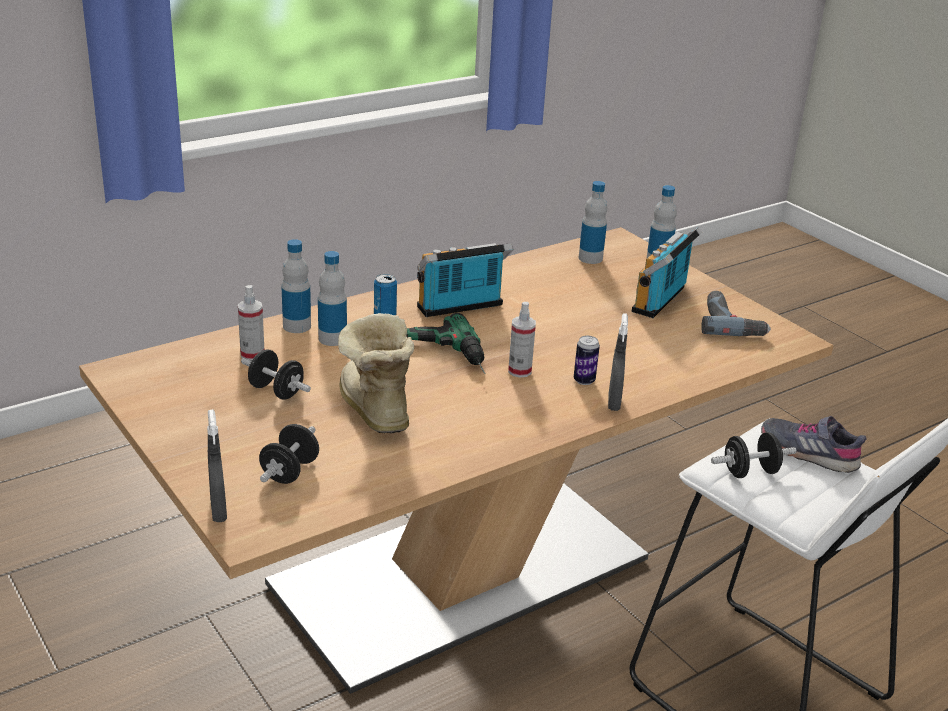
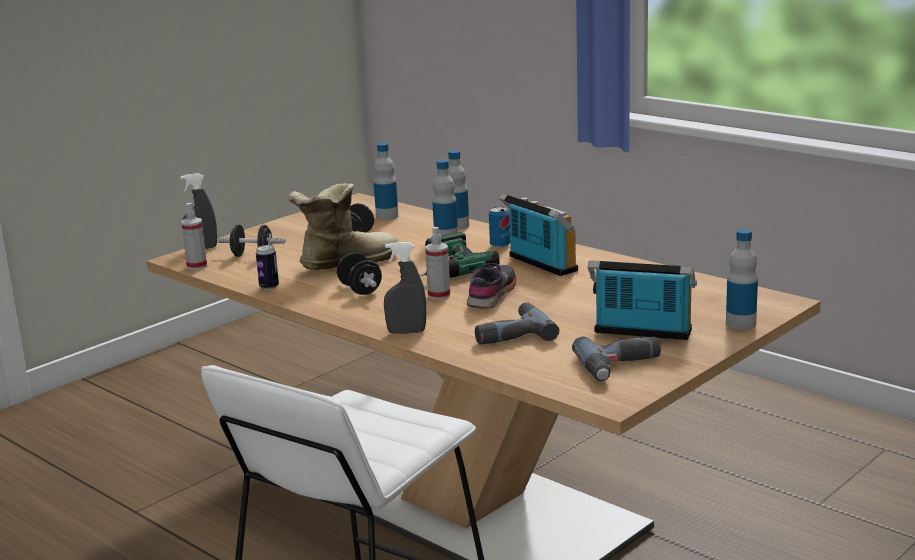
camera: 80 degrees right, 10 degrees down
(252, 355) = (403, 223): spray bottle -> spray bottle (197, 266)
(584, 380) = (439, 318): can -> can (269, 287)
(590, 258) = (711, 295): bottle -> bottle (387, 216)
(639, 353) = (510, 333): none -> power drill
(750, 472) = (347, 411): black dumbbell -> black dumbbell (360, 290)
(808, 452) = (398, 436): grey shoe -> grey shoe (492, 295)

